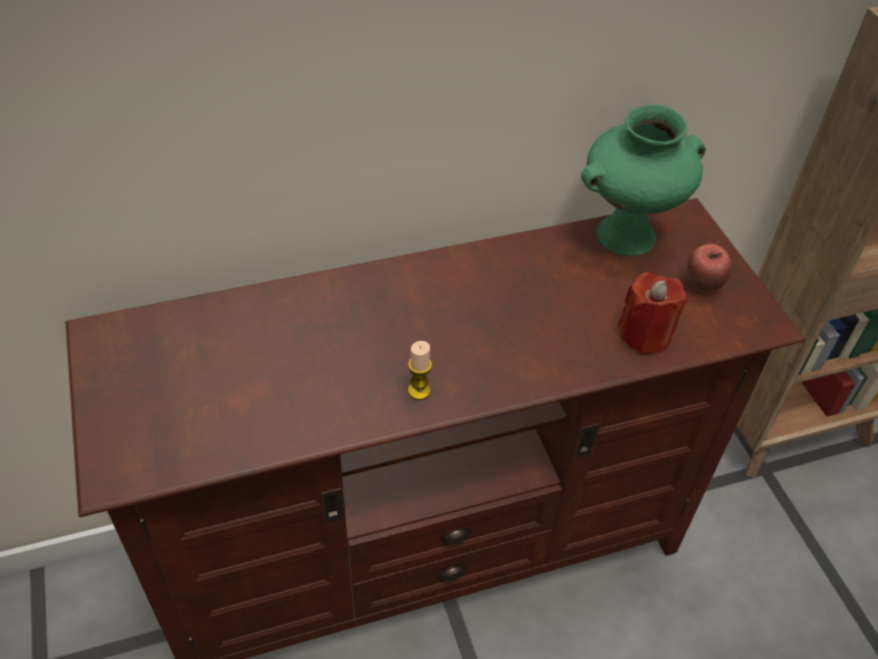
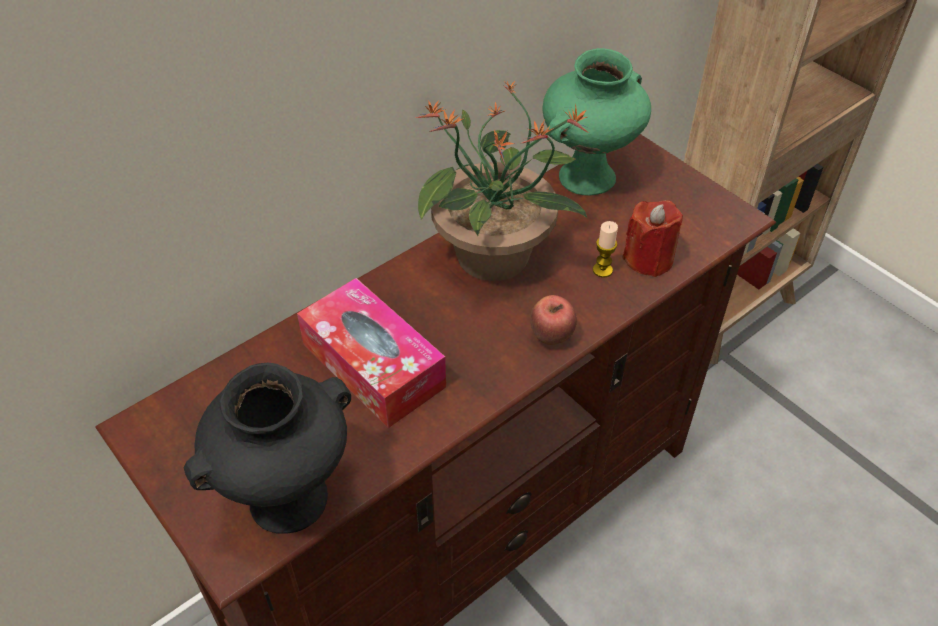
camera: 20 degrees left, 0 degrees up
(183, 444) = (288, 502): none -> black vase
(324, 348) = (373, 365): none -> tissue box
(419, 391) = (482, 374): candle -> candle (602, 270)
(492, 284) = (495, 256): none -> potted plant
(703, 284) = (673, 200): apple -> apple (551, 337)

